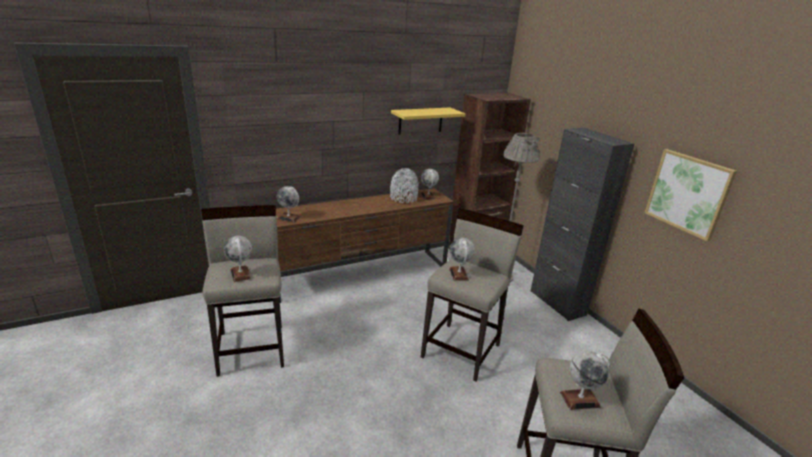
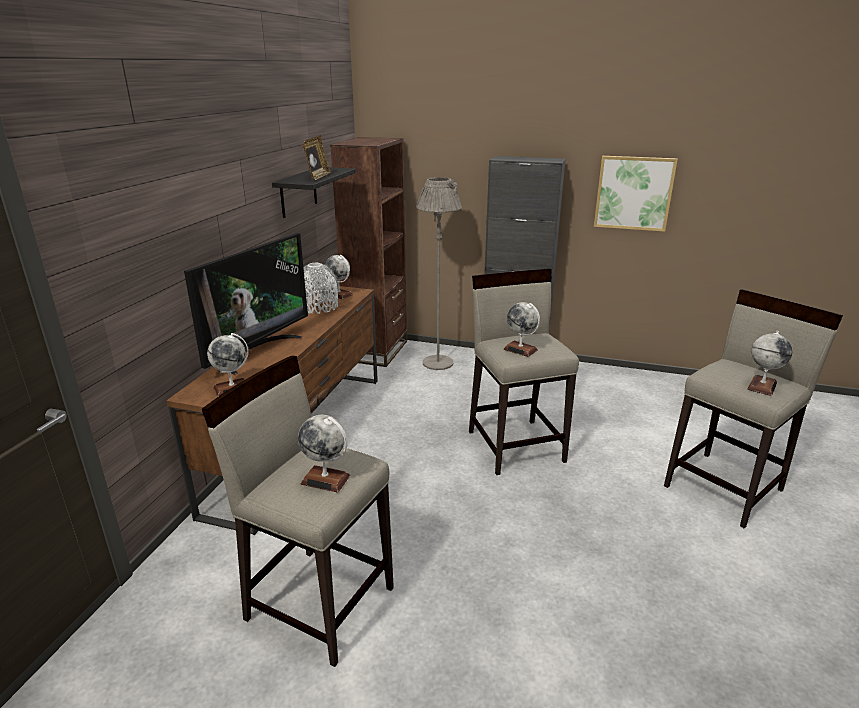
camera: 45 degrees left, 0 degrees up
(331, 206) = (256, 351): none -> television
(420, 120) = (298, 192): yellow shelf -> black shelf
(423, 113) = (317, 177): none -> picture frame

